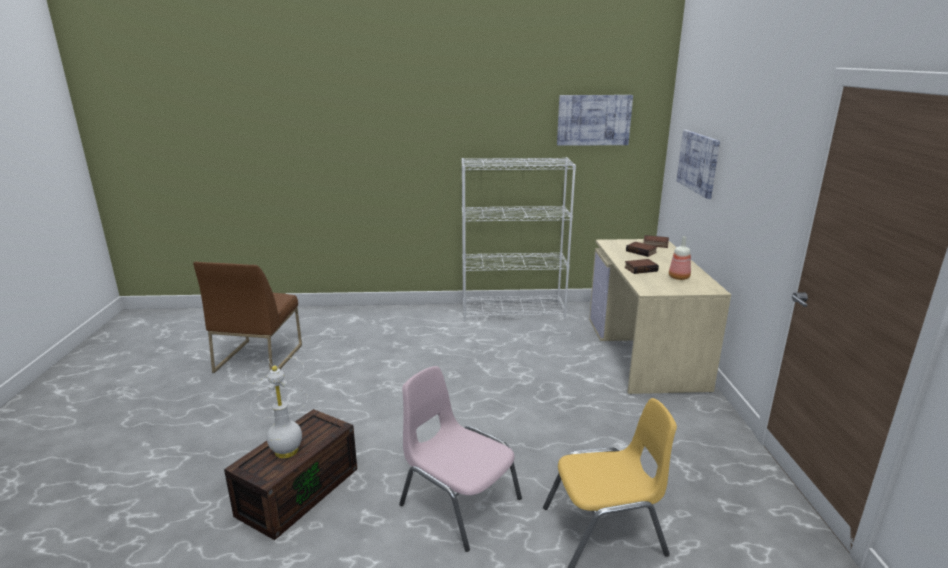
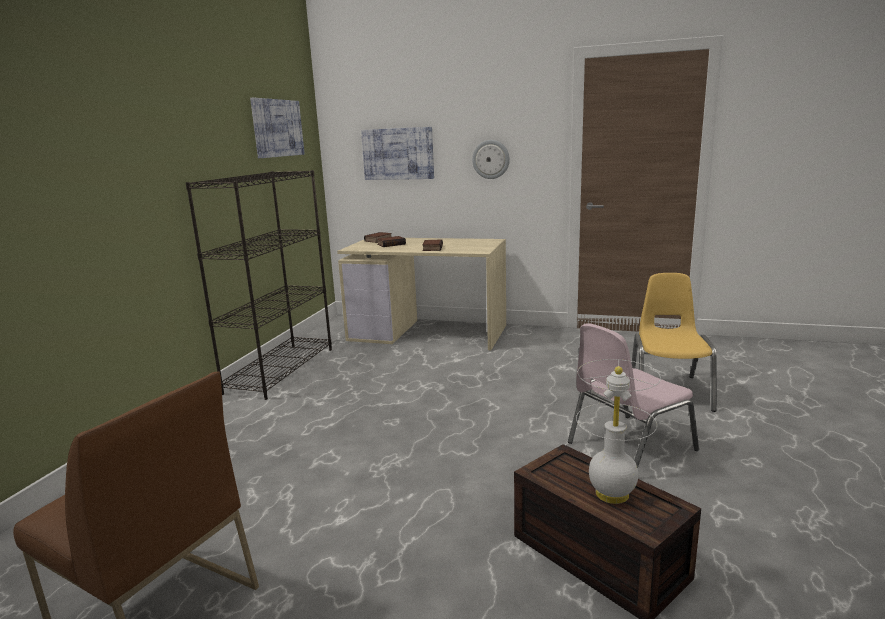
camera: 70 degrees left, 5 degrees down
(513, 312) = (281, 370): white bookcase -> black bookcase
(679, 277) = (461, 243): bottle -> none
(746, 195) = (491, 159): none -> wall clock

